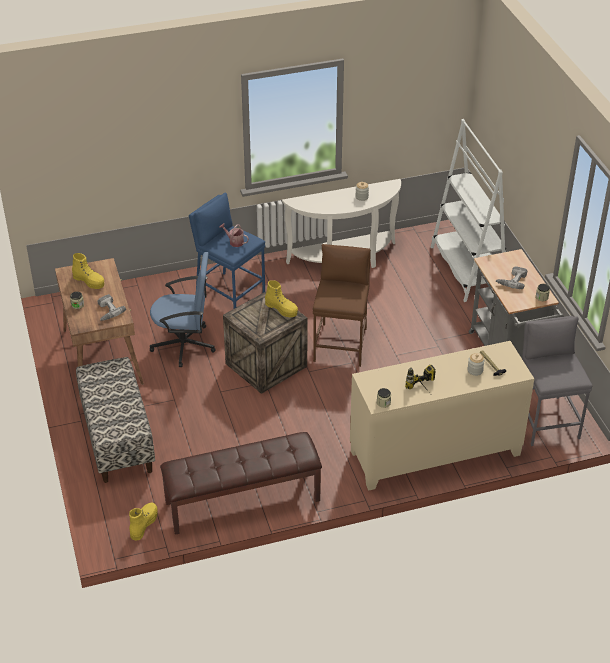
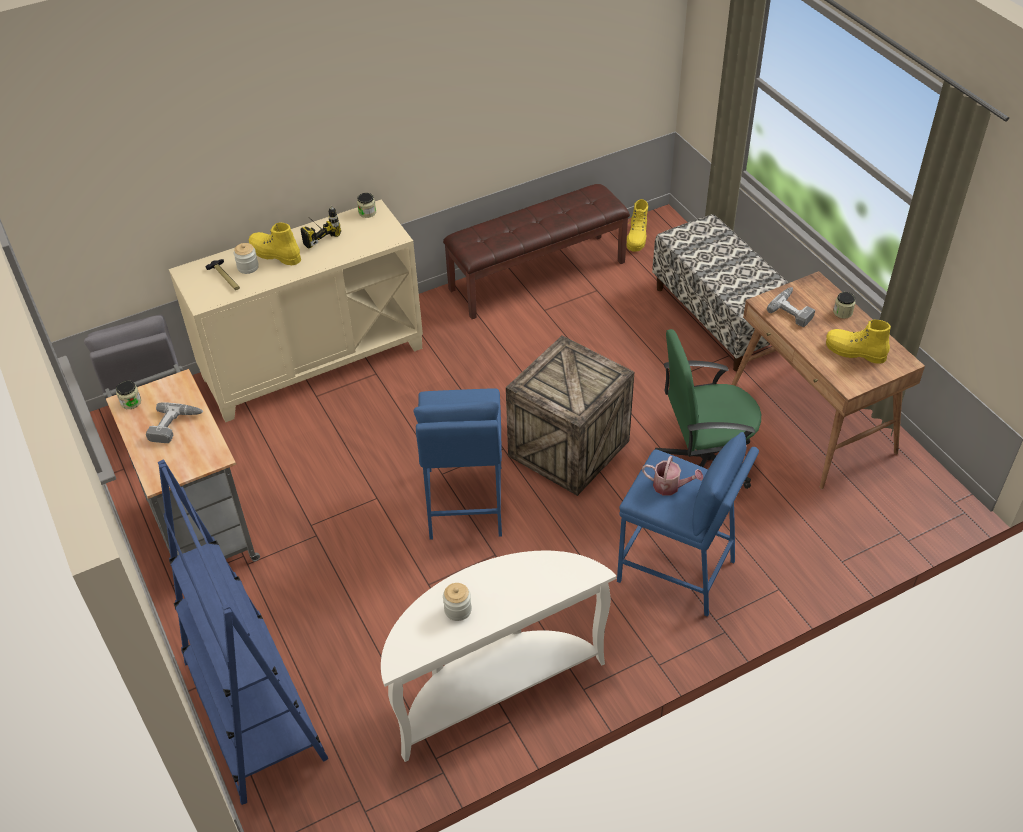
camera: 170 degrees right, 5 degrees up
(184, 345) = (703, 461): blue office chair -> green office chair
(281, 309) = (548, 394): yellow boot -> yellow boot (275, 254)
(341, 344) = (464, 502): brown stool -> blue stool
(467, 269) = (254, 709): white bookcase -> blue bookcase

